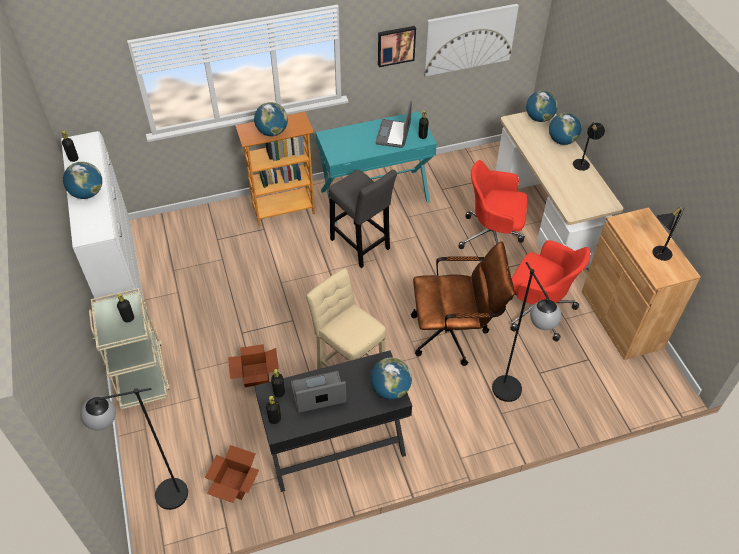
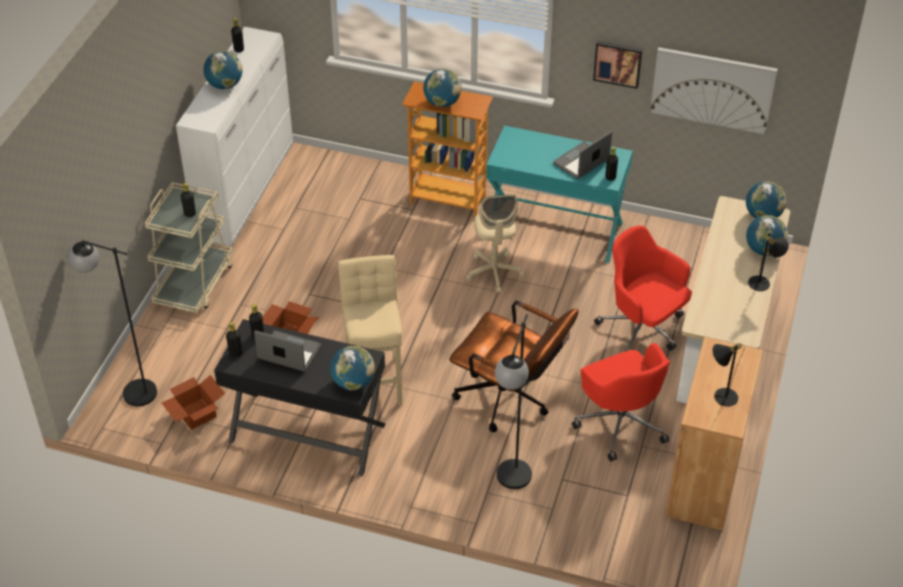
camera: 35 degrees right, 5 degrees down
(361, 246) = (494, 272): grey stool -> beige office chair

